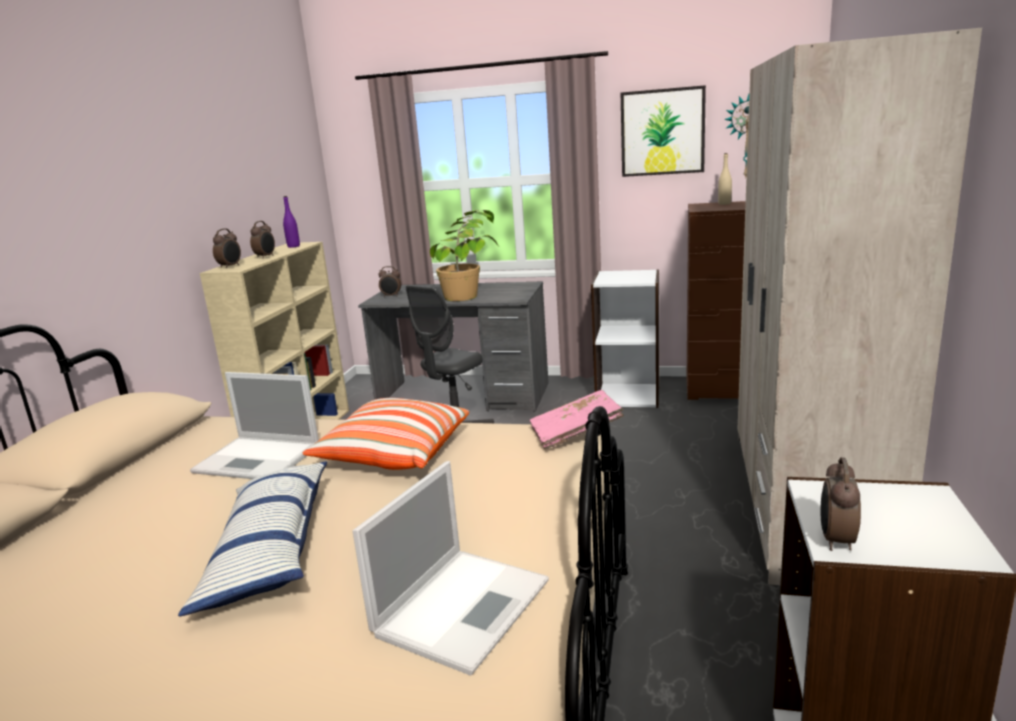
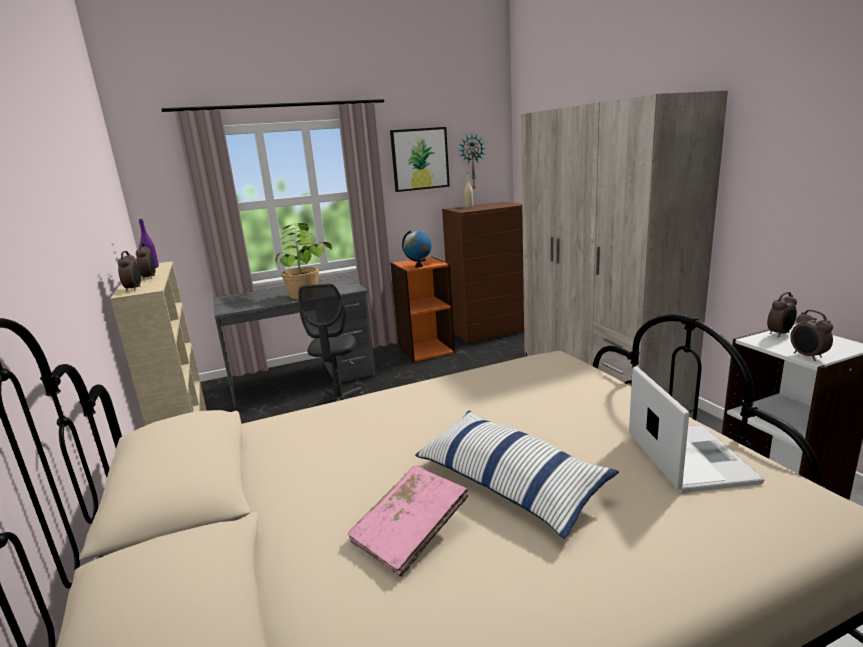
camera: 35 degrees left, 0 degrees up
(259, 459) = (363, 436): laptop -> none
(391, 296) = (234, 304): alarm clock -> alarm clock (780, 334)
(393, 454) = (465, 400): pillow -> none
(575, 433) = (555, 355): pink book -> pink book (410, 532)
(616, 280) = (418, 266): none -> globe
(628, 395) = (426, 350): white bookcase -> orange bookcase

